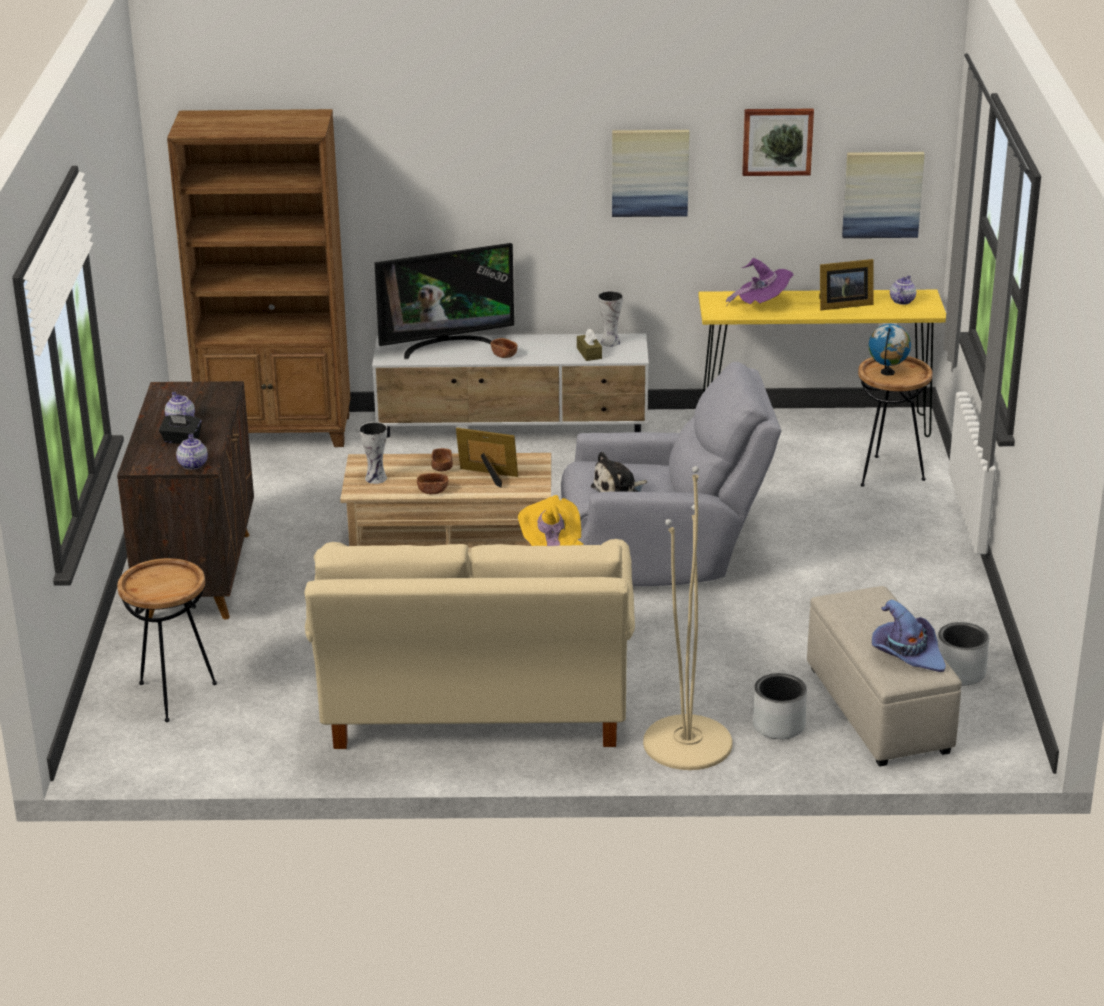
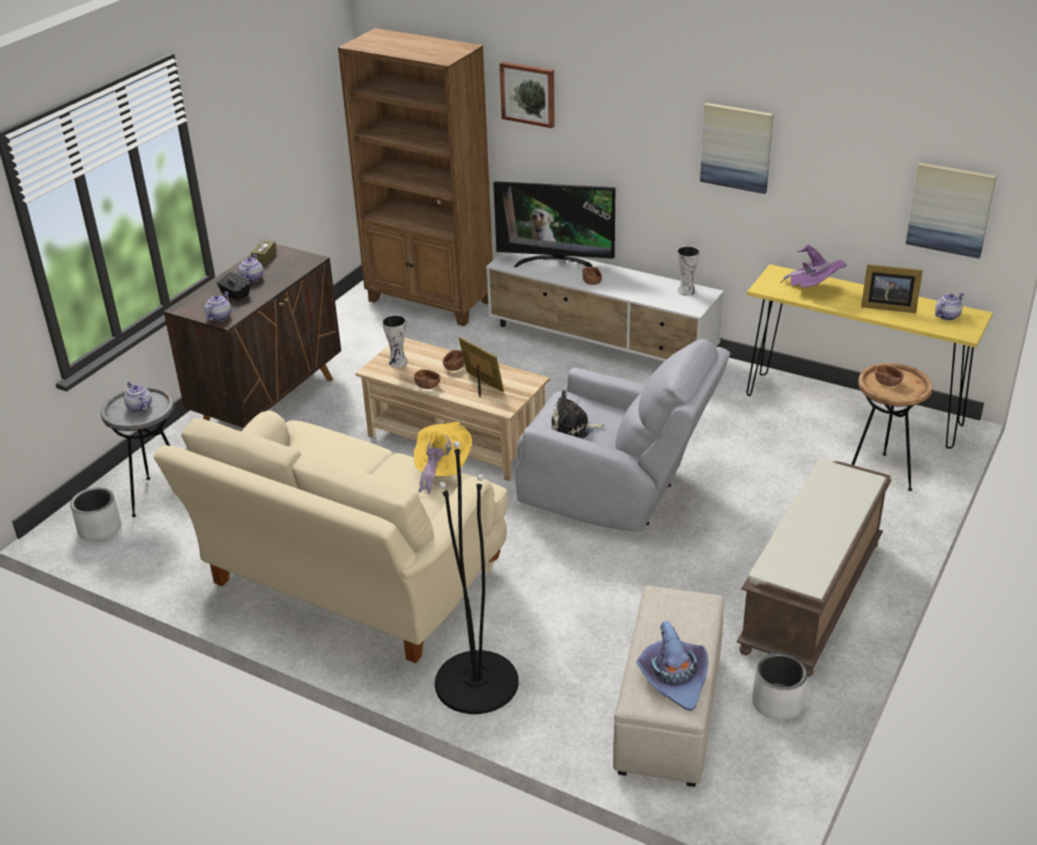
camera: 30 degrees right, 5 degrees up
(163, 582) = (139, 407): none -> teapot
(174, 696) = (158, 496): brown side table -> grey side table
(589, 353) = (659, 297): brown tissue box -> brown tissue box (264, 258)
(687, 743) = (476, 682): beige floor lamp -> black floor lamp
(777, 141) = (853, 139): picture -> picture (528, 94)
(778, 725) = (566, 695): grey planter -> grey planter (100, 529)
(887, 372) = (887, 382): globe -> brown bowl
(917, 587) = (812, 597): none -> brown bench

